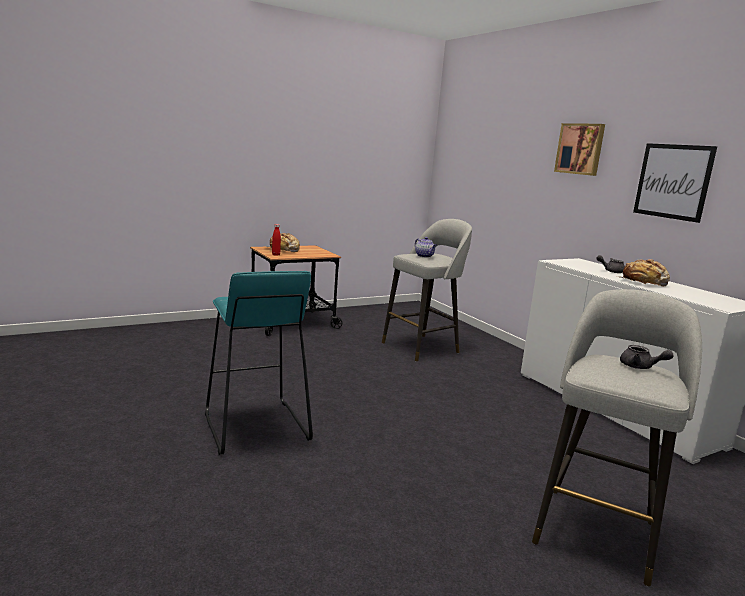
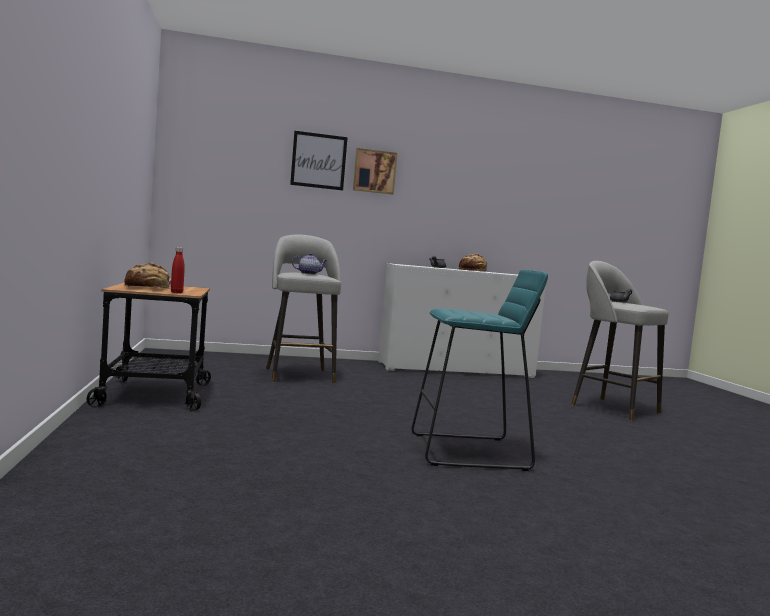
camera: 70 degrees left, 10 degrees down
(673, 181) = (456, 200): picture -> picture (318, 161)

